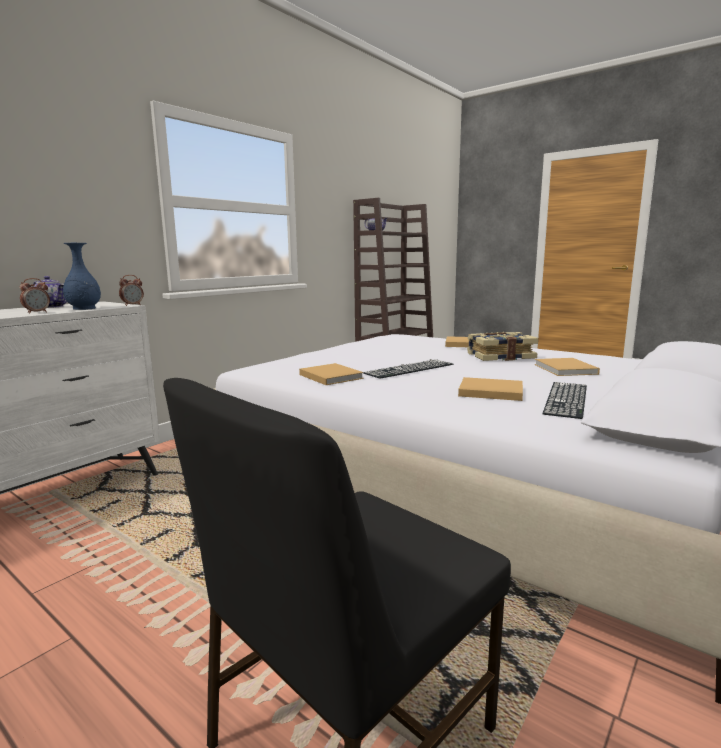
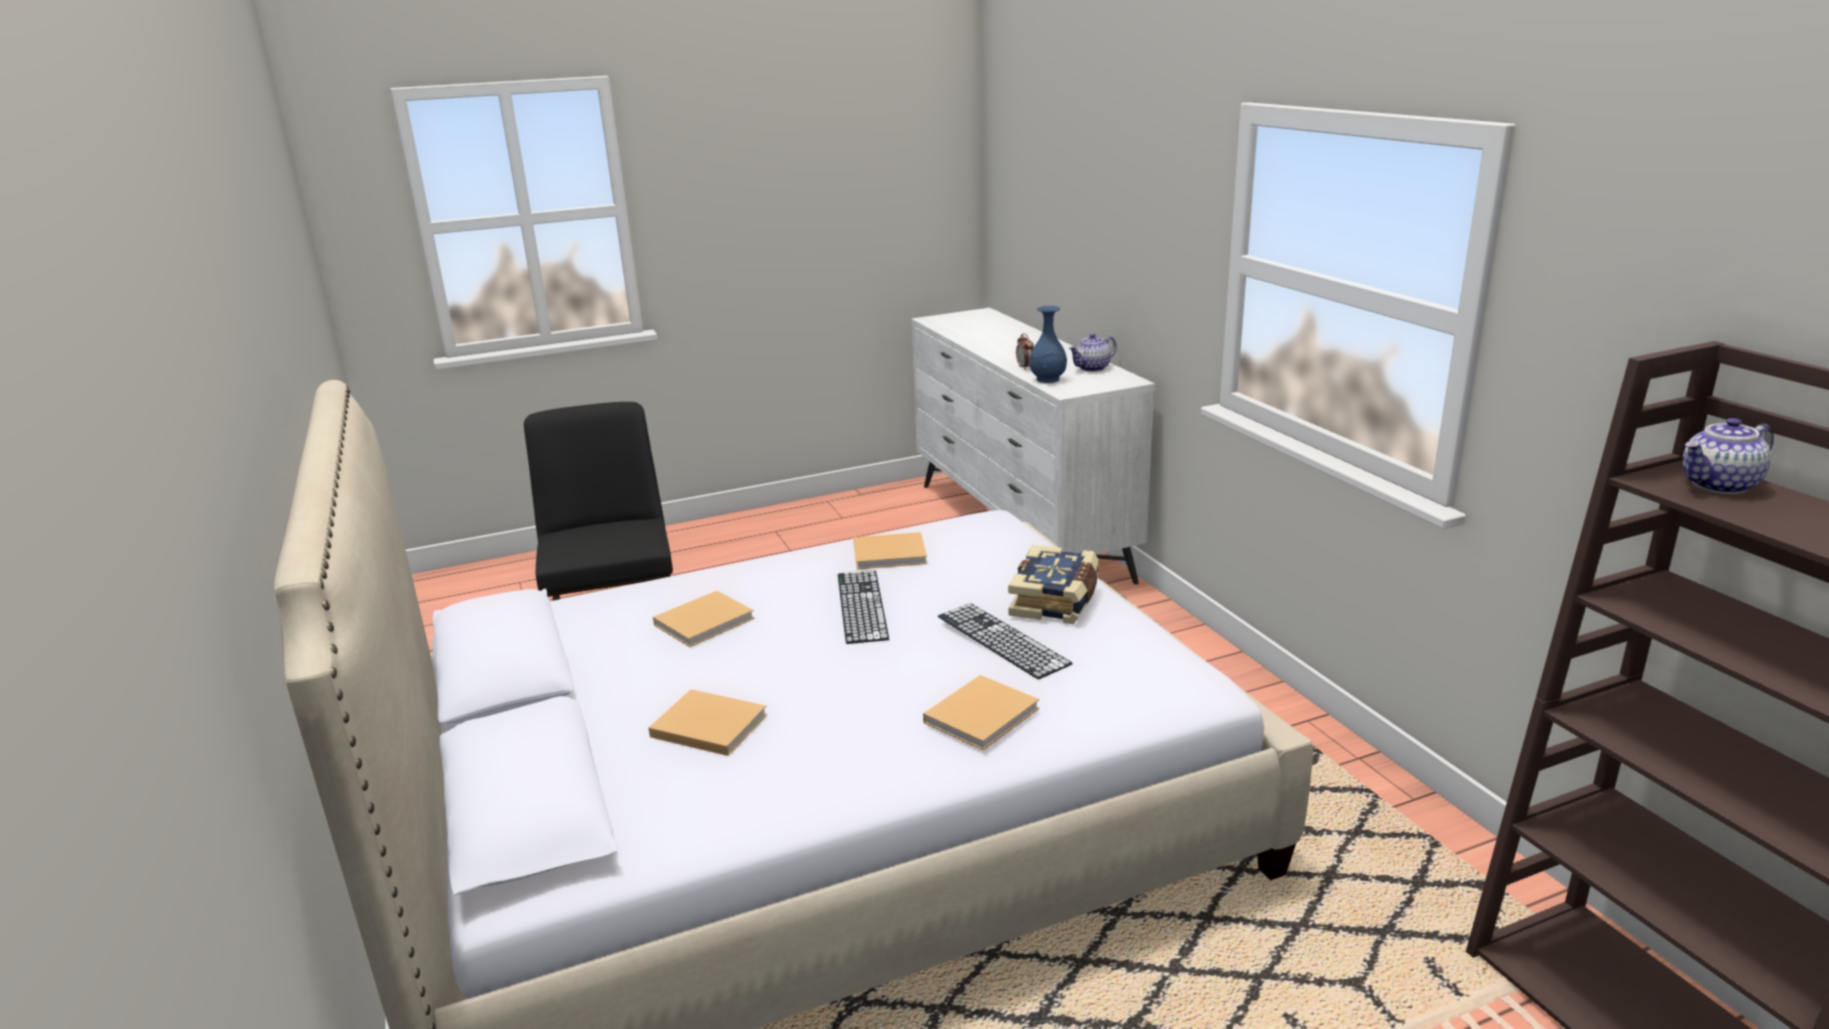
camera: 120 degrees right, 10 degrees up
(133, 305) = (1062, 395): alarm clock -> none
(500, 356) = (848, 707): book -> book (1056, 600)
(566, 399) = (619, 652): keyboard -> keyboard (1002, 640)

